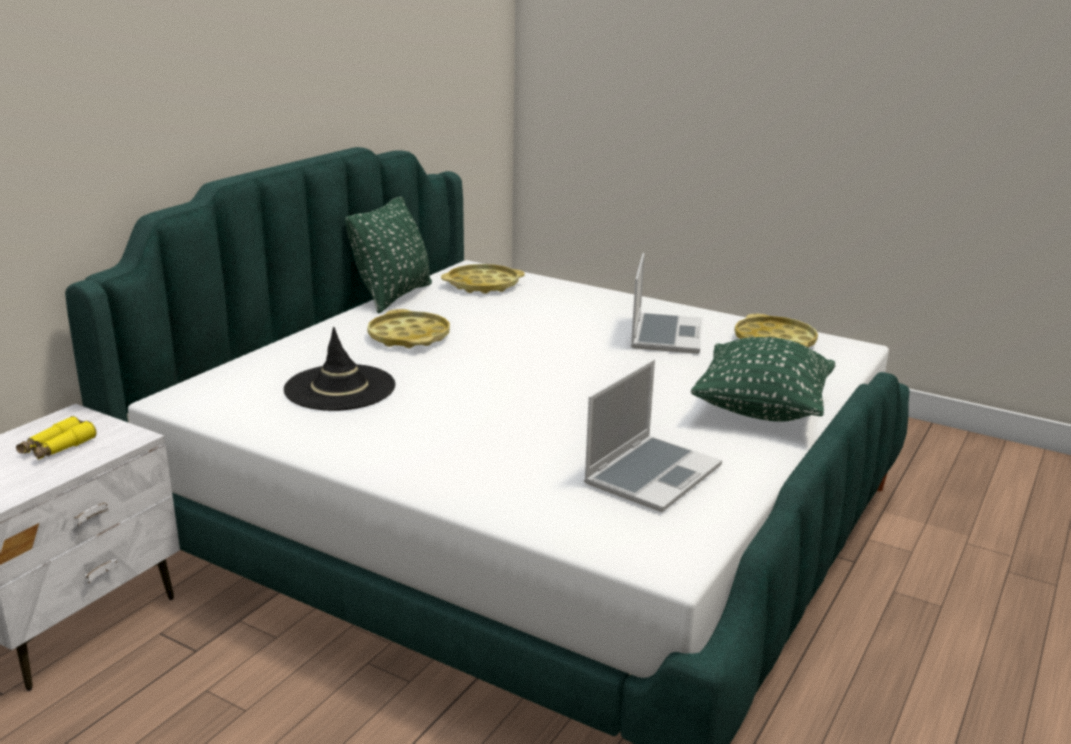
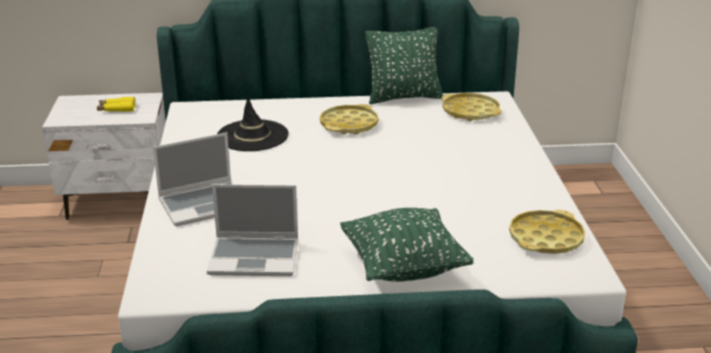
camera: 55 degrees right, 5 degrees up
(665, 335) = (486, 195): laptop -> laptop (204, 204)

